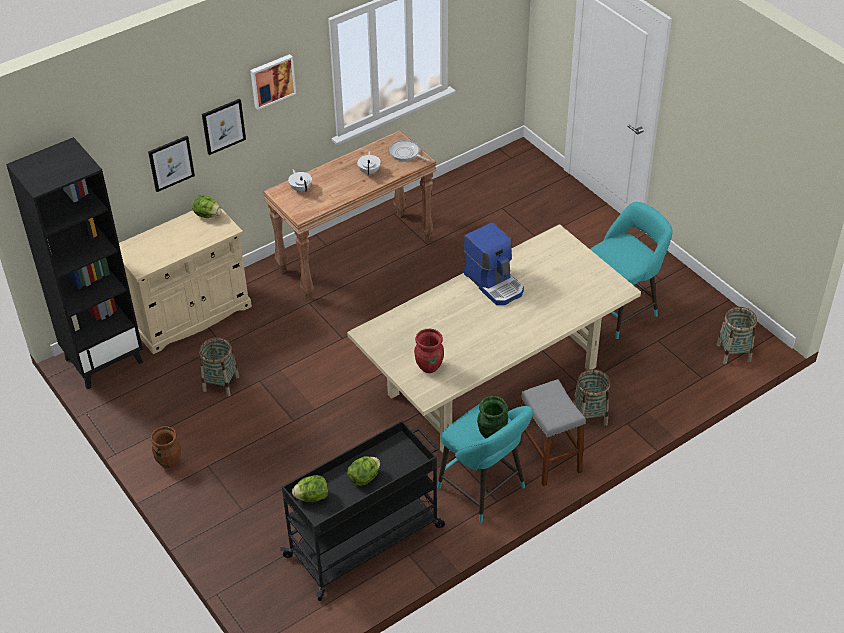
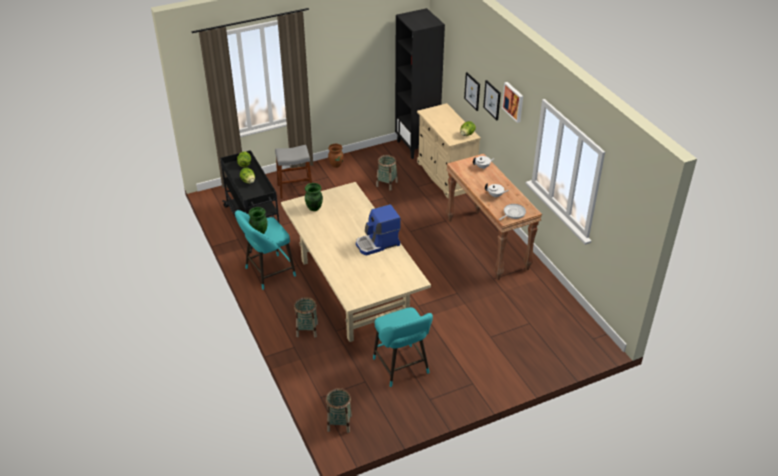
camera: 100 degrees right, 5 degrees down
(429, 367) = (314, 208): red vase -> green vase
(548, 457) = (281, 304): grey stool -> grey stool (295, 189)

